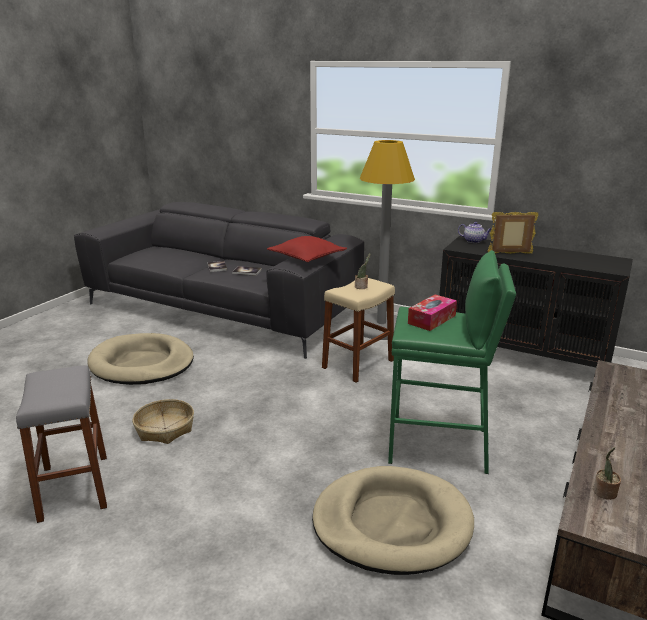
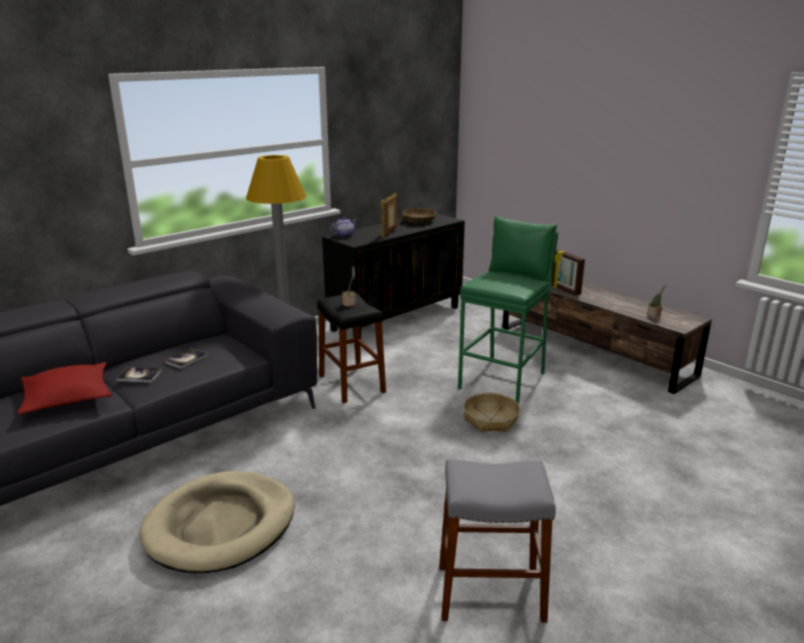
camera: 70 degrees left, 0 degrees up
(165, 428) = (402, 517): basket -> basket (490, 420)
(307, 257) = (267, 304): red pillow -> red pillow (67, 397)
(358, 364) = (351, 384): beige stool -> black stool
(391, 523) = (589, 420): beige dog bed -> none
(432, 319) = (501, 280): tissue box -> none
(580, 258) = (419, 221): none -> brown bowl
(609, 405) = (565, 290): none -> picture frame

